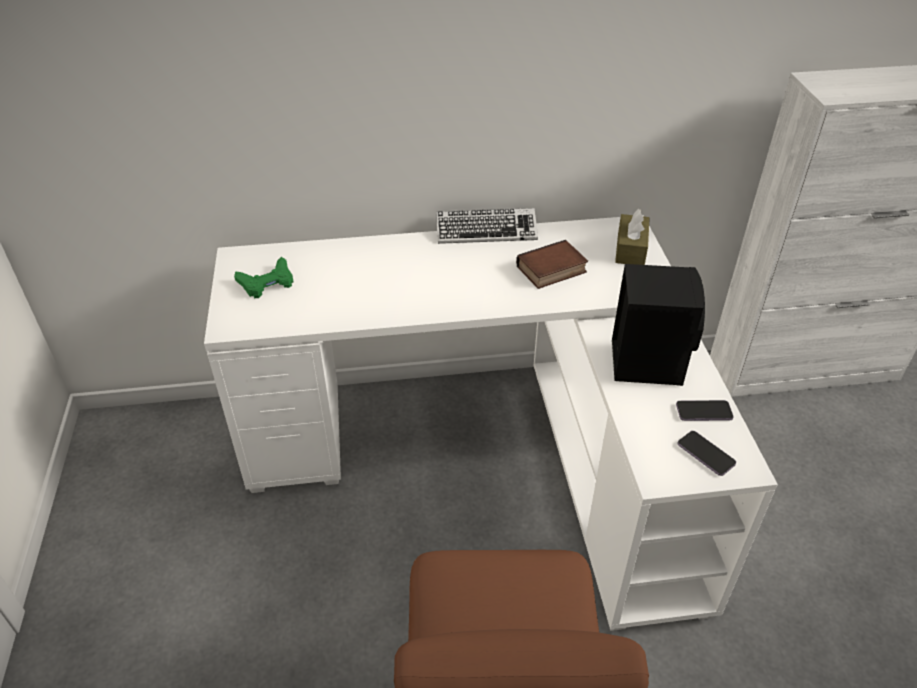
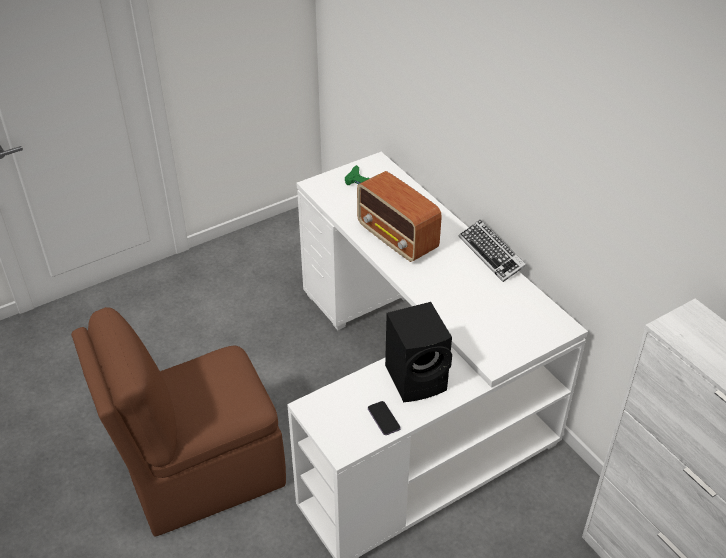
camera: 65 degrees right, 0 degrees up
(405, 290) = (397, 239): none -> radio
(551, 270) = (470, 299): book -> none
(630, 249) = (532, 334): brown tissue box -> none
(705, 454) = (343, 427): phone -> none

